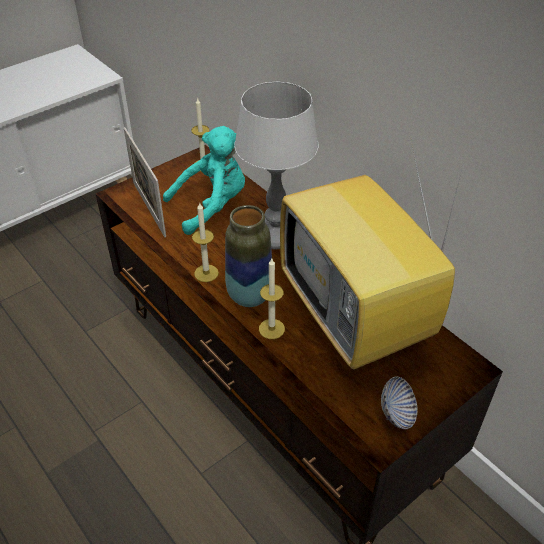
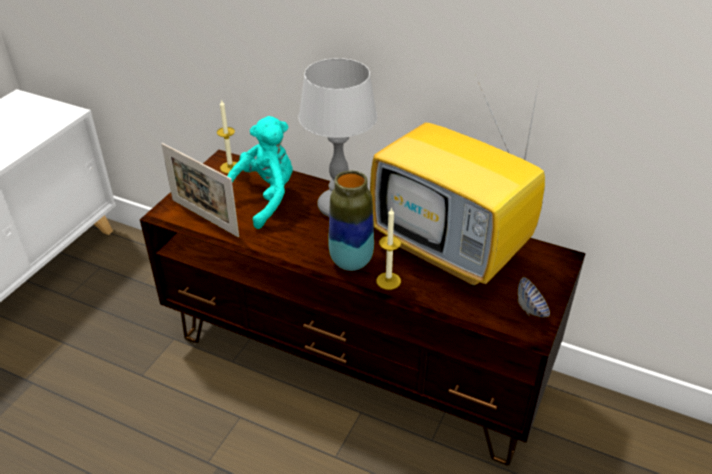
camera: 25 degrees left, 5 degrees down
(206, 273) = (299, 255): candle -> none

